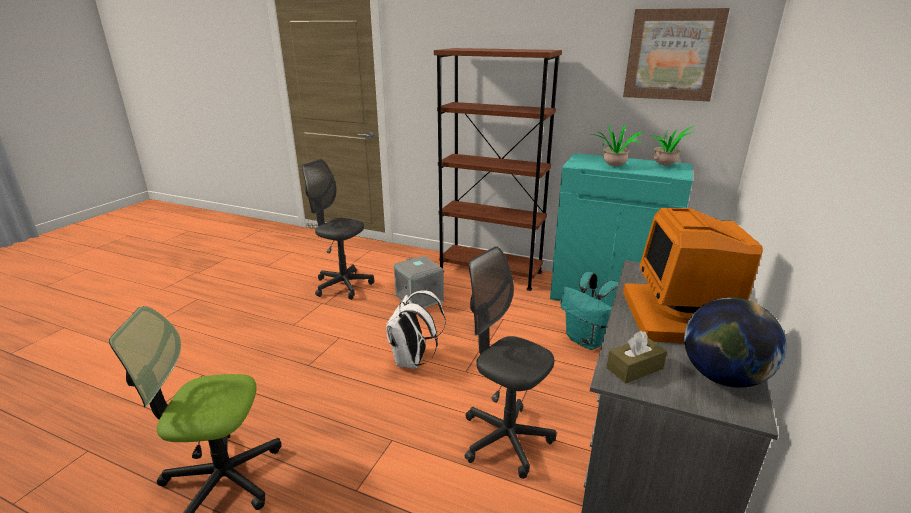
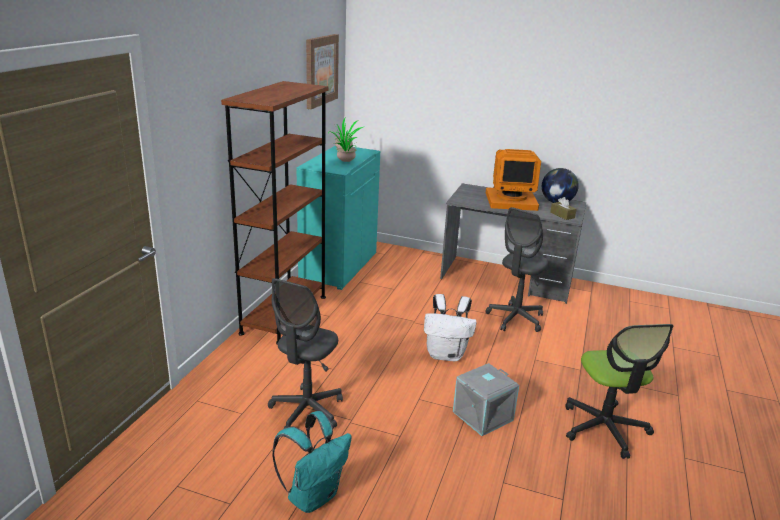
camera: 95 degrees left, 0 degrees up
(418, 298) = (340, 356): grey storage box -> grey storage box (483, 416)
(588, 341) = (403, 282): turquoise backpack -> turquoise backpack (313, 496)

